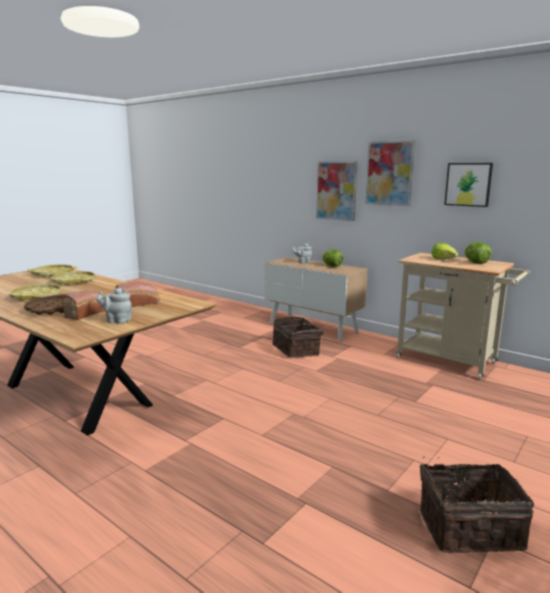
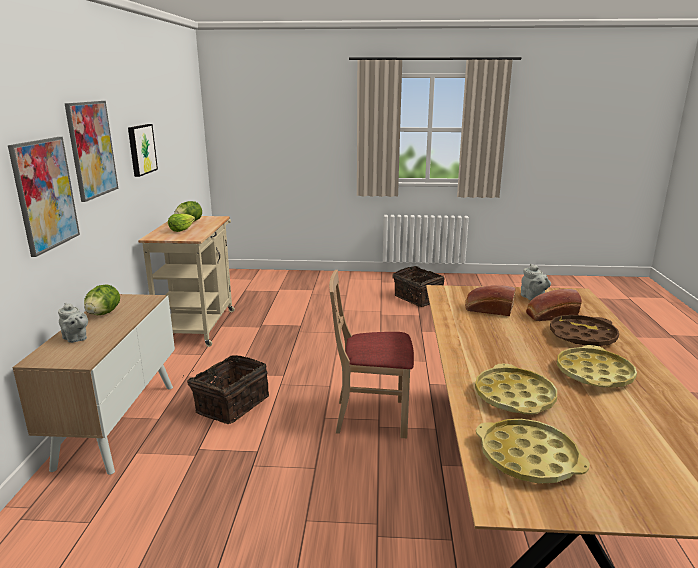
camera: 125 degrees left, 5 degrees up
(220, 381) = (371, 417): none -> beige chair

